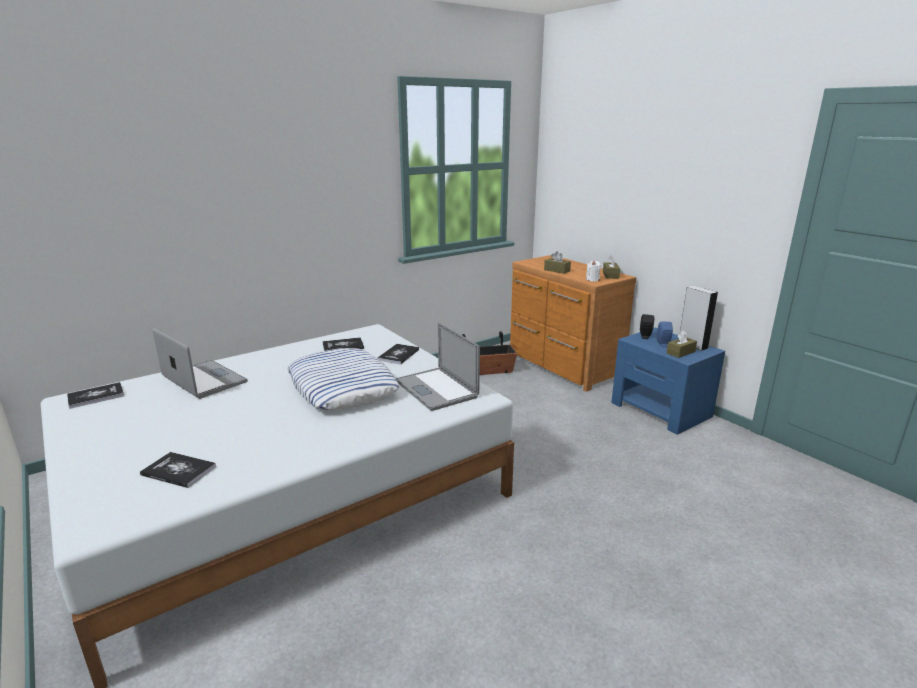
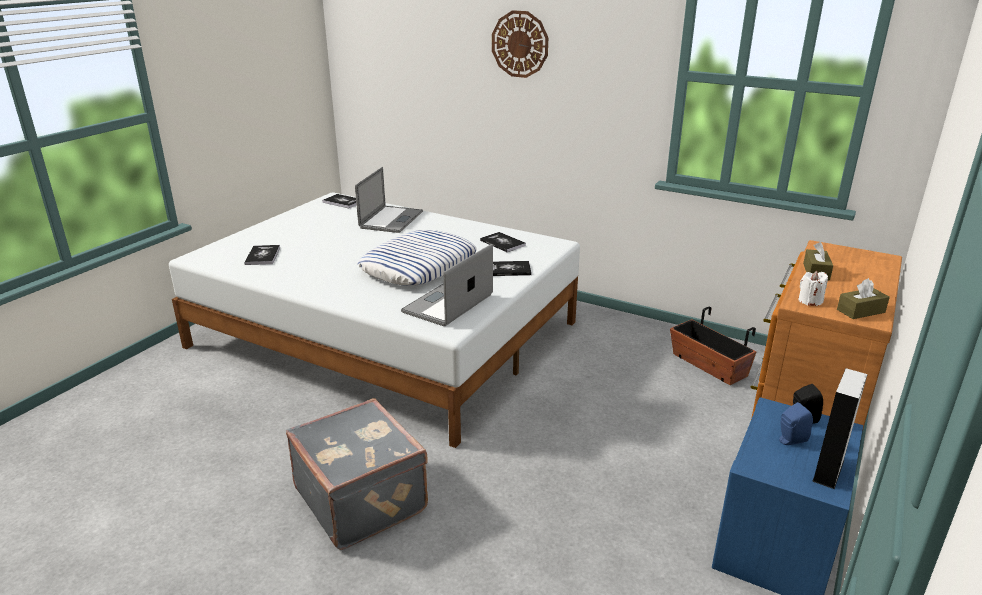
camera: 65 degrees right, 5 degrees up
(260, 163) = (520, 44): none -> wall clock
(554, 564) = (362, 498): none -> grey suitcase
(680, 352) = (775, 460): brown tissue box -> none

